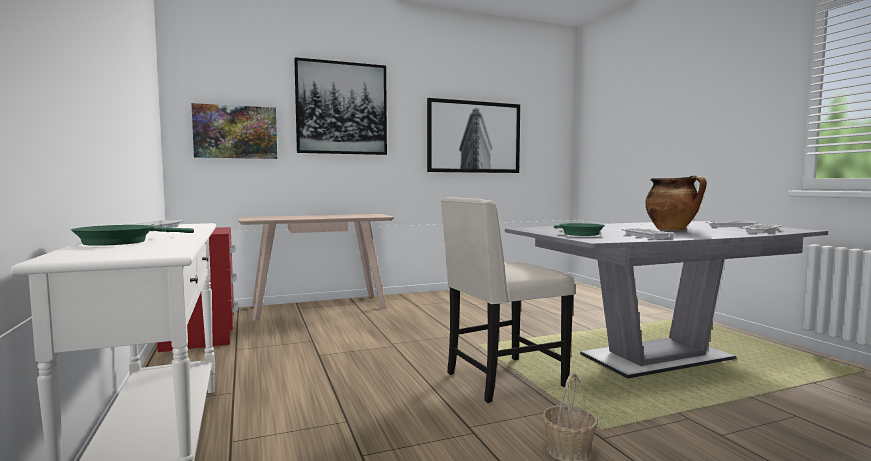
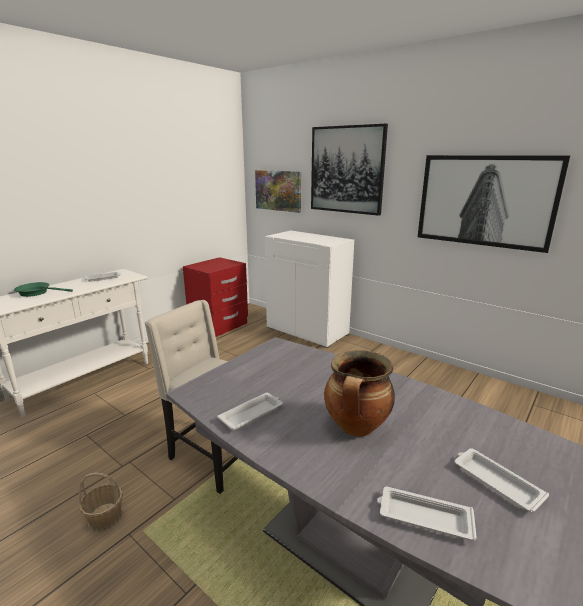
camera: 60 degrees right, 15 degrees up
(319, 307) = (308, 331): beige console table -> white cabinet
(578, 234) = (246, 376): green frying pan -> none

